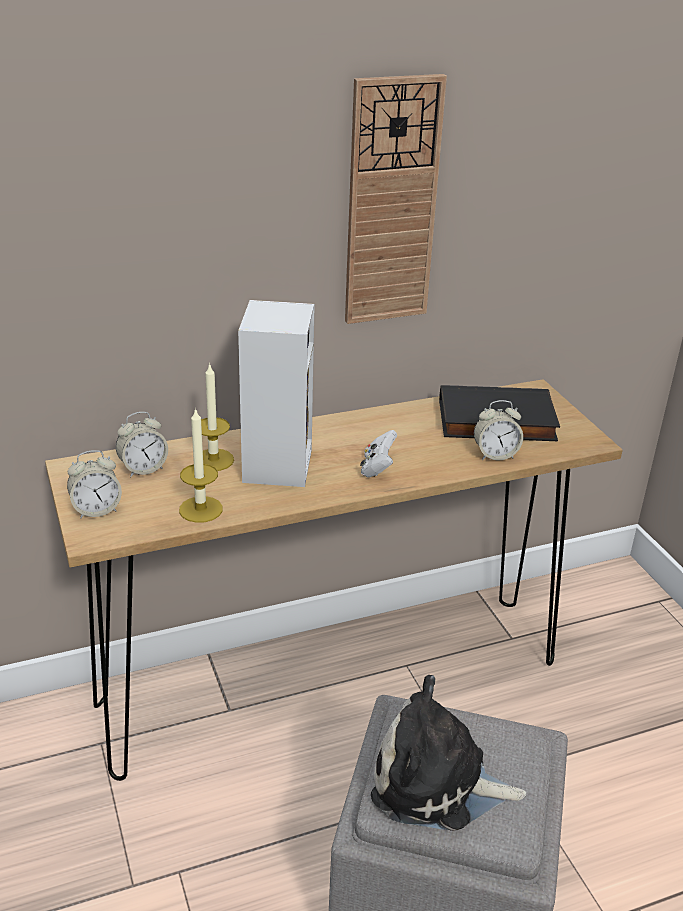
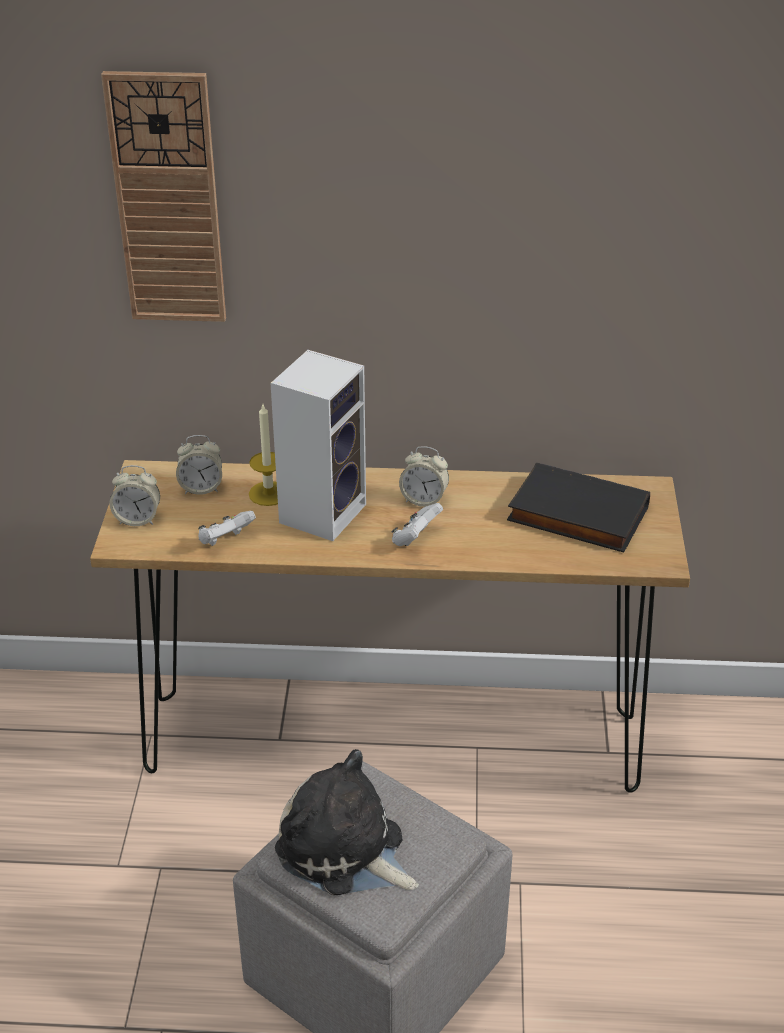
camera: 25 degrees right, 5 degrees up
(201, 509) = (225, 541): candle -> white game controller
(391, 203) = (483, 270): wall clock -> wall clock (167, 201)
(495, 455) = (545, 552): alarm clock -> alarm clock (424, 500)

